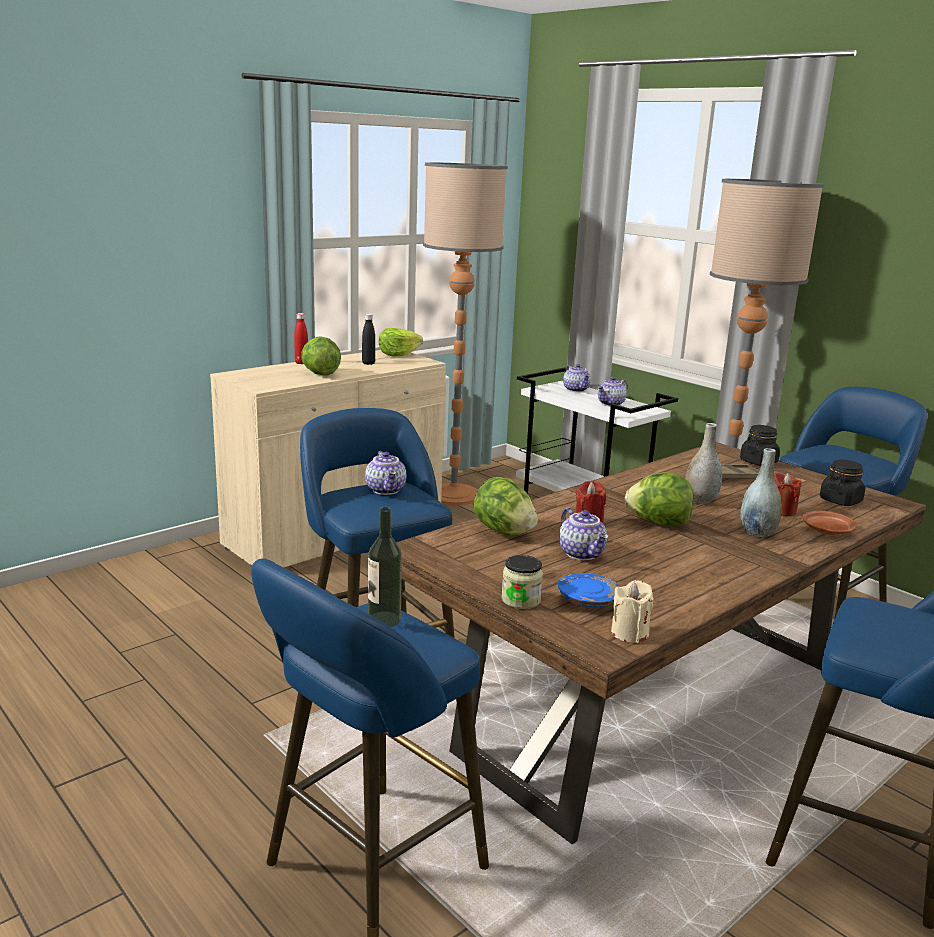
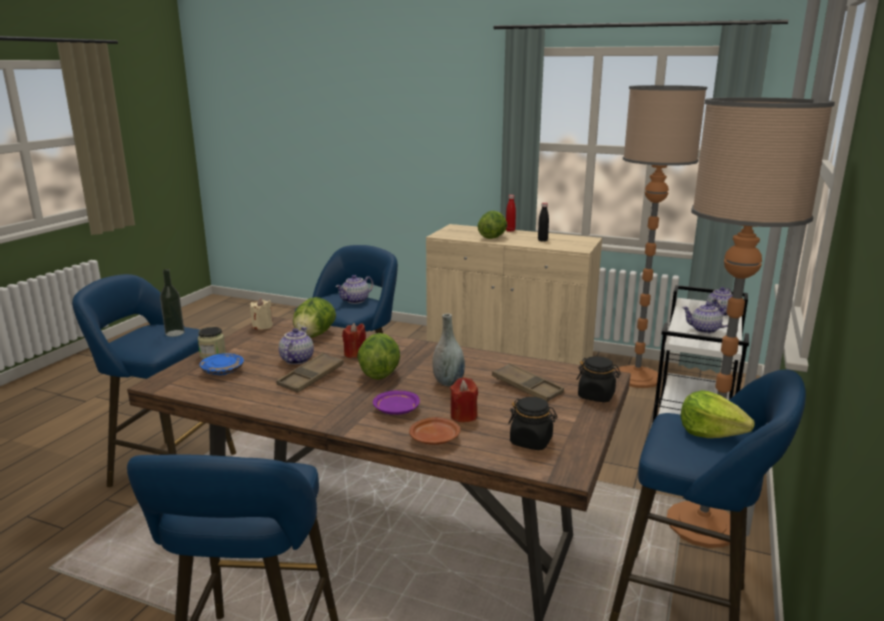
camera: 65 degrees right, 0 degrees up
(398, 354) = (583, 241): lettuce -> lettuce (710, 432)
(582, 554) = (296, 360): teapot -> teapot turned 150 degrees clockwise
(629, 633) = (181, 387): beige candle -> beige candle (262, 326)
(647, 555) = (311, 377): none -> brown tray
(757, 533) = (396, 410): grey vase -> purple plate

